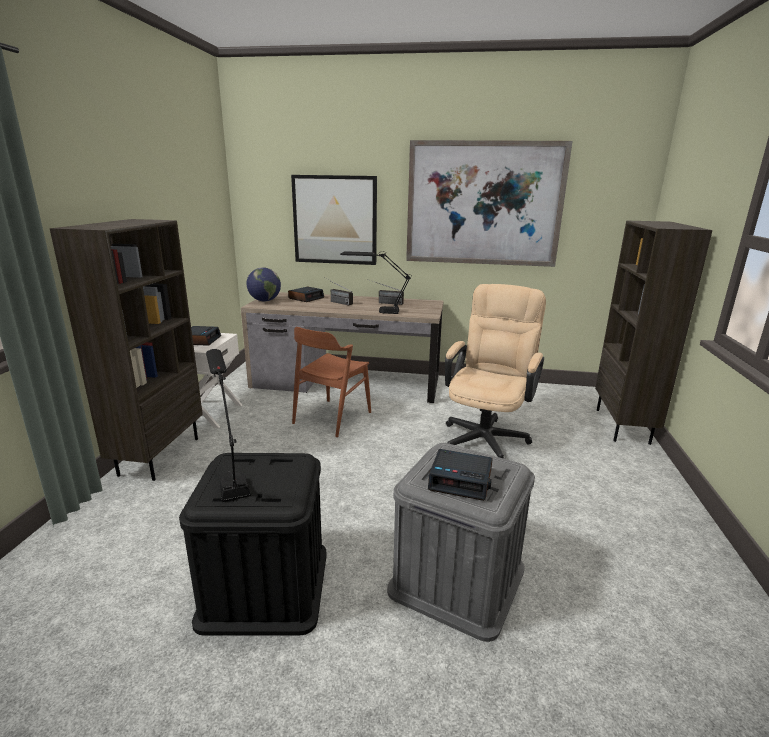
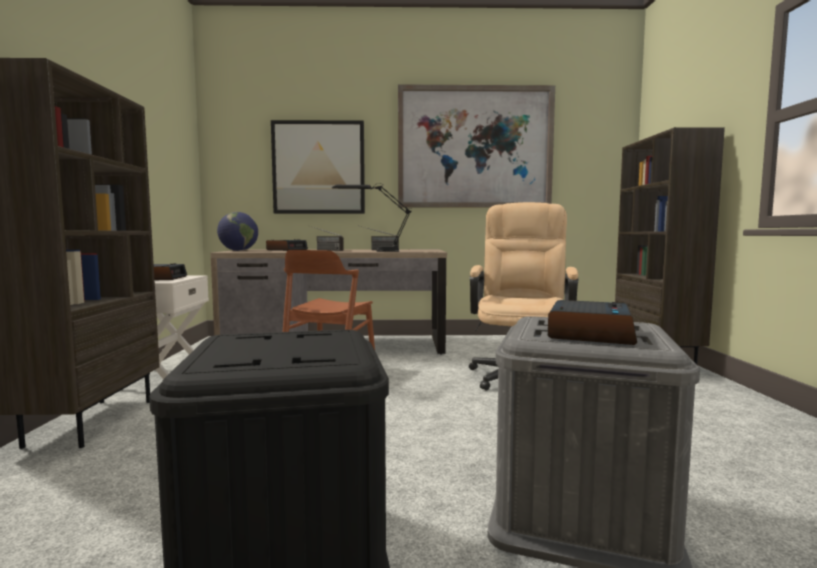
camera: 10 degrees left, 15 degrees down
(231, 473) = (237, 345): black table lamp -> none
(461, 480) = (589, 333): alarm clock -> alarm clock turned 75 degrees counterclockwise

